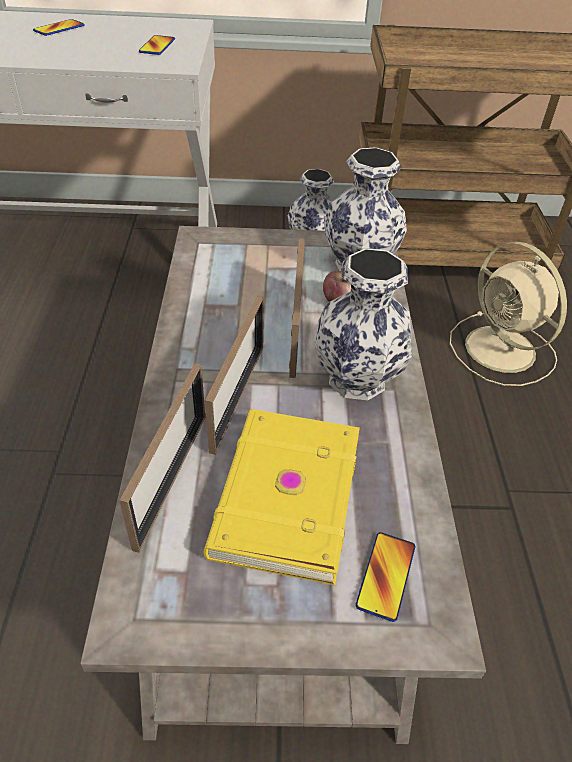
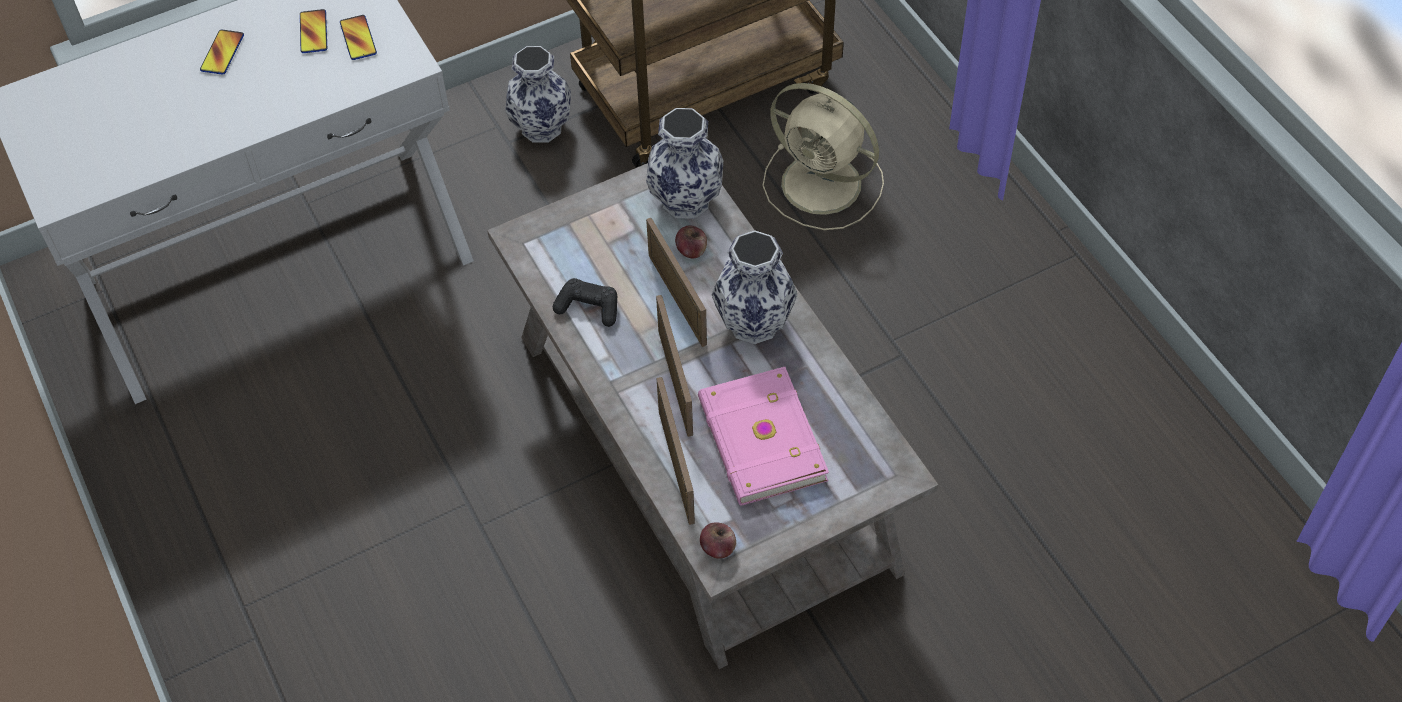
camera: 25 degrees left, 10 degrees up
(141, 599) = (718, 548): none -> apple
(210, 304) = (588, 307): none -> black game controller
(283, 496) = (759, 441): yellow book -> pink book
(385, 576) = (855, 460): phone -> phone (313, 32)

